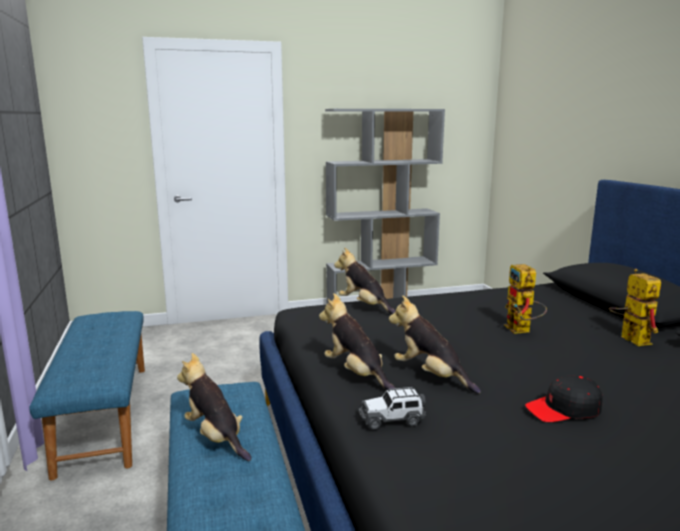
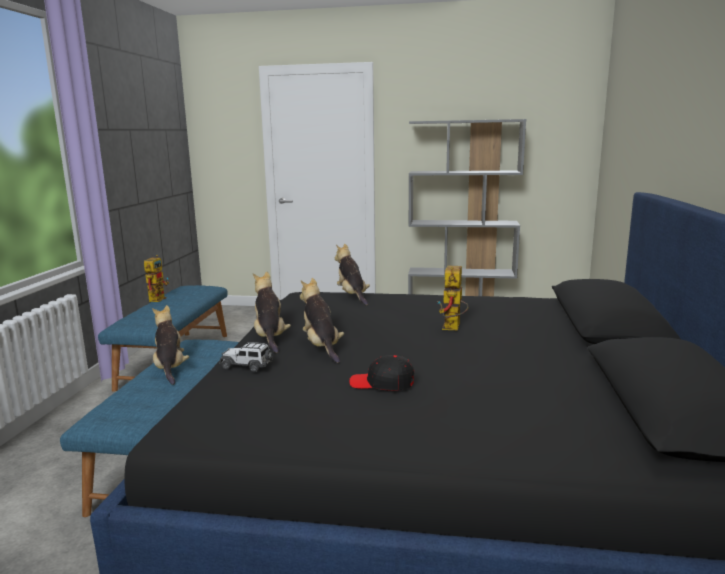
camera: 25 degrees right, 0 degrees up
(629, 338) = (551, 349): toy robot -> toy robot (158, 298)

